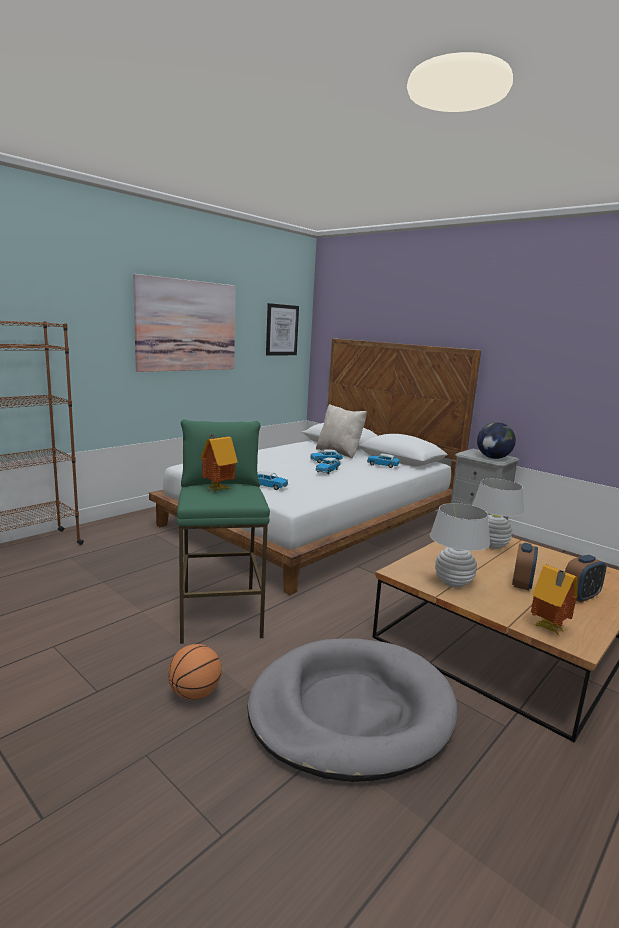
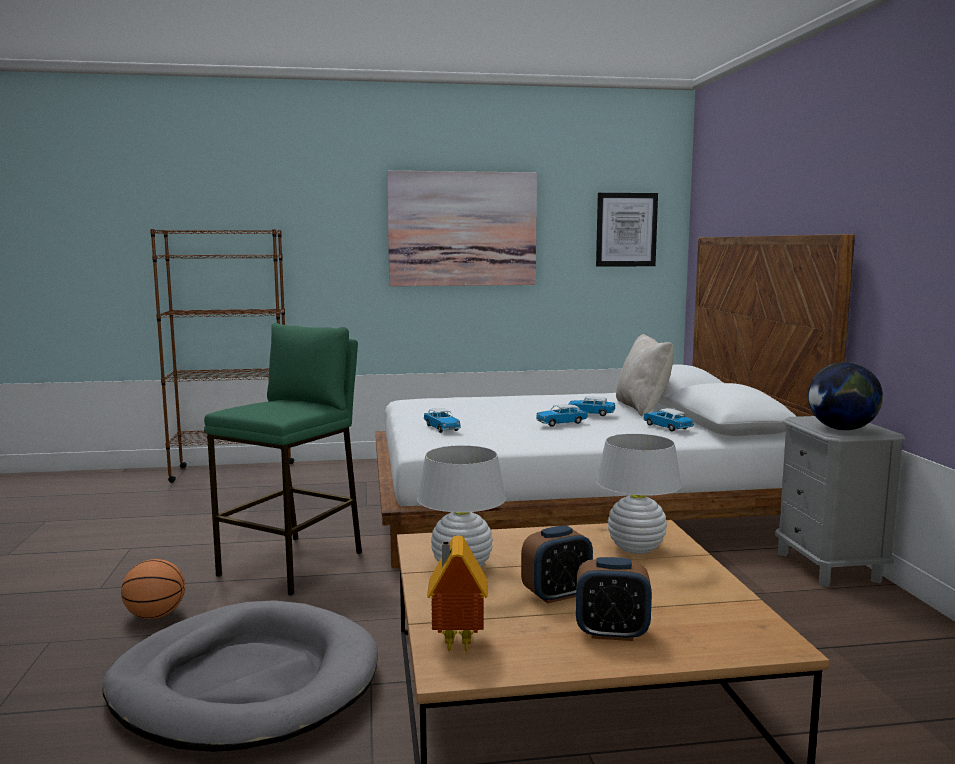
camera: 40 degrees right, 5 degrees down
(217, 489) = (277, 403): toy house -> none

